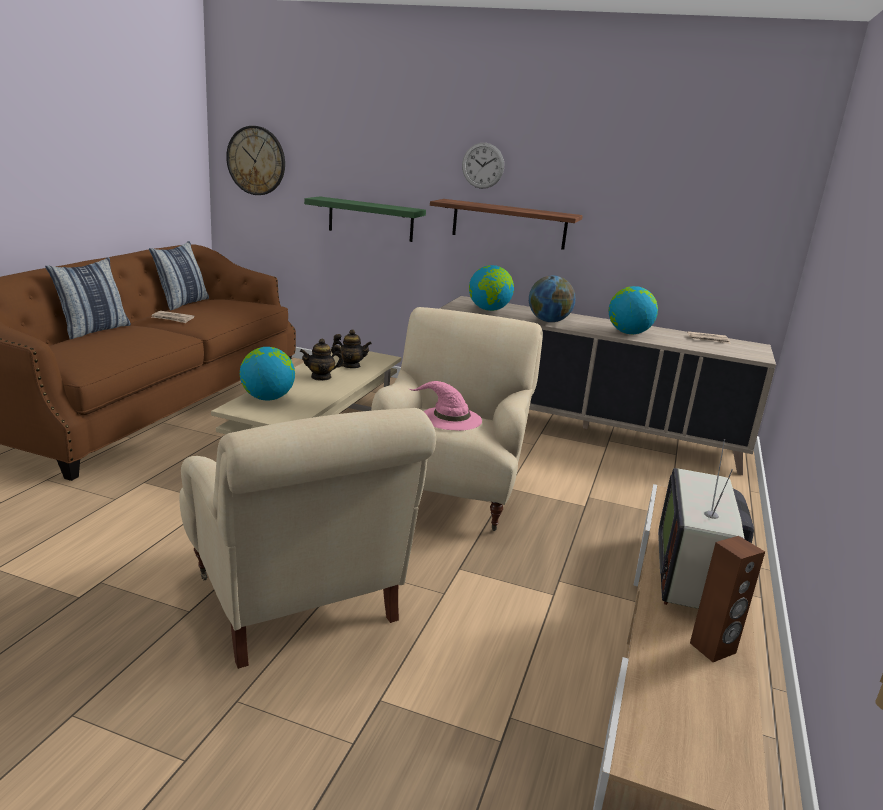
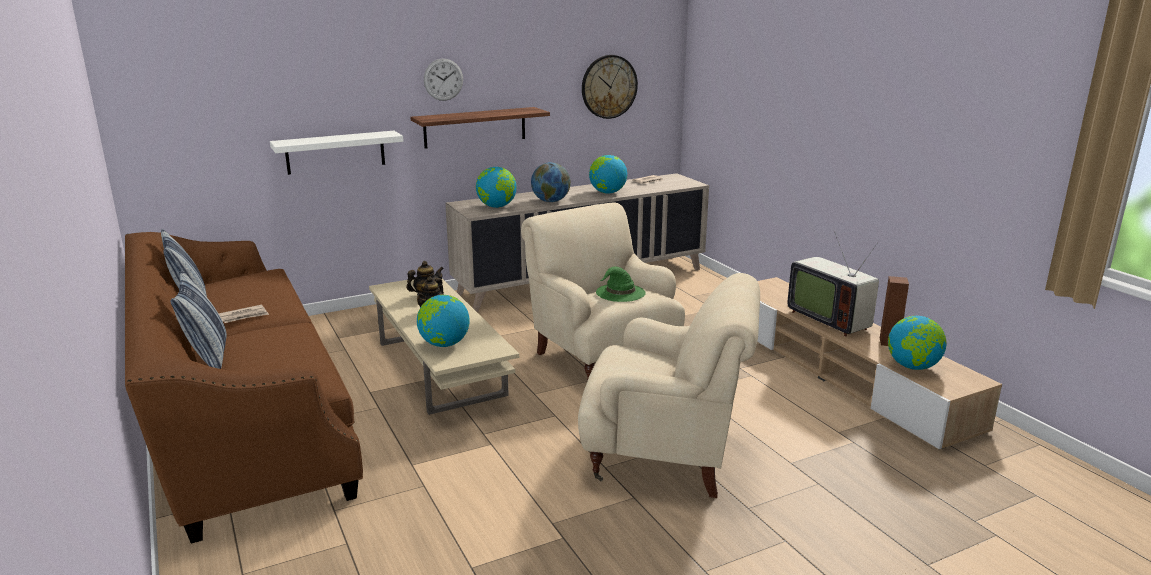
camera: 45 degrees left, 0 degrees up
(256, 160) = (176, 117): wall clock -> wall clock (609, 86)
(370, 219) = (335, 152): green shelf -> white shelf
(450, 418) = (620, 293): pink hat -> green hat
(667, 695) = (912, 367): none -> globe

